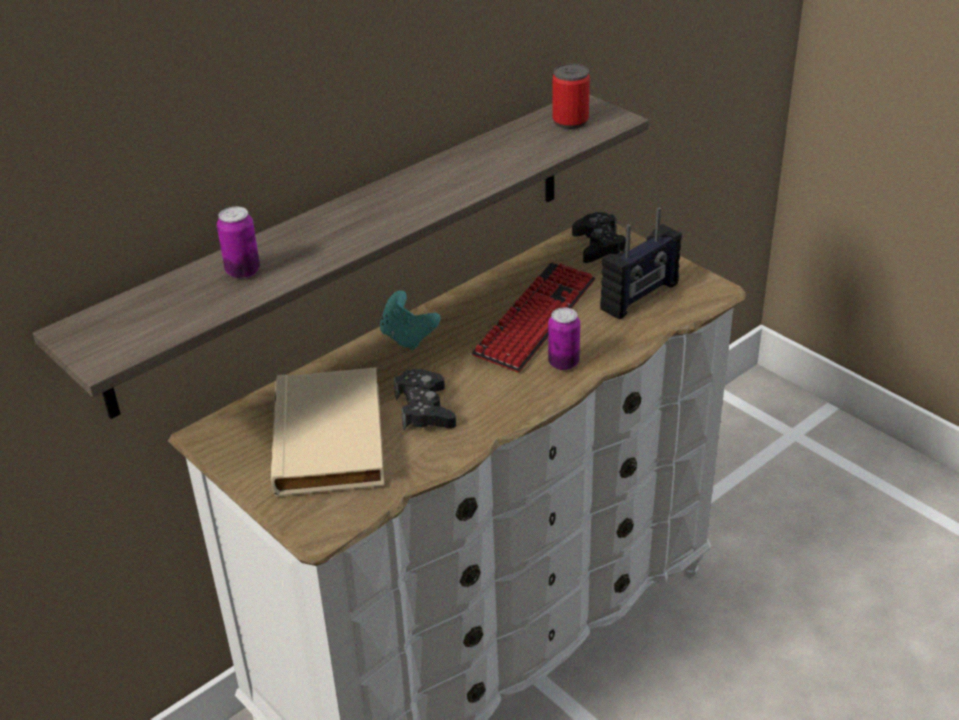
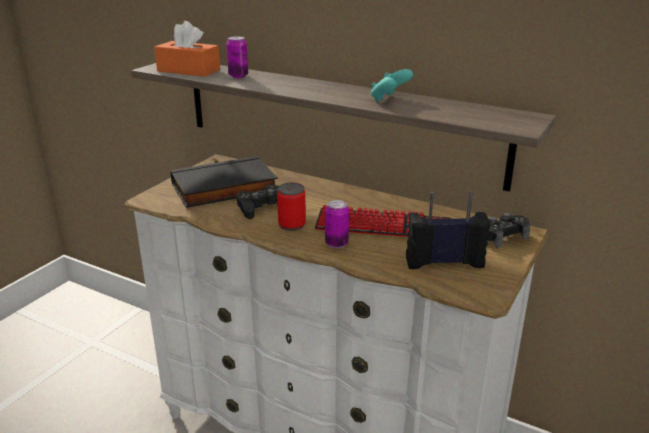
camera: 70 degrees right, 10 degrees down
(159, 318) = (188, 70): none -> orange tissue box
(333, 439) = (224, 188): beige book -> black book
(408, 338) = (331, 191): turquoise game controller -> turquoise game controller (389, 99)
(570, 121) = (498, 116): can -> can (292, 225)
(640, 297) = (444, 262): radio -> radio turned 150 degrees clockwise

